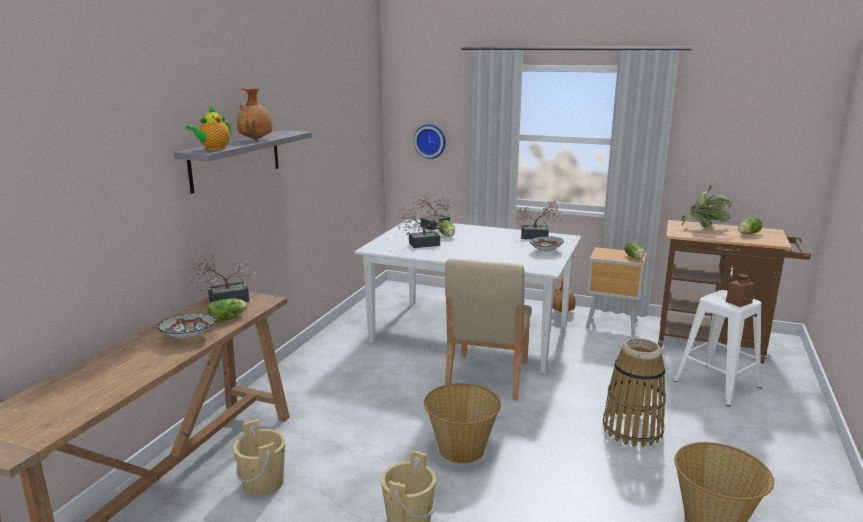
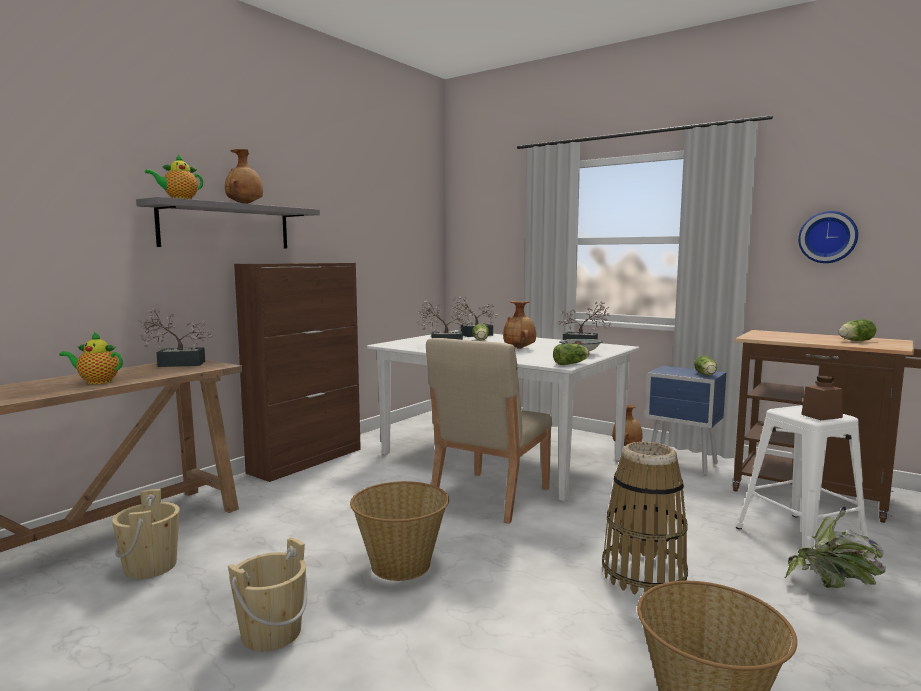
camera: 15 degrees right, 10 degrees down
(189, 337) = (96, 382): bowl -> teapot
(229, 318) = (158, 374): lettuce -> lettuce (571, 363)
(307, 357) = (307, 460): none -> brown cabinet
(430, 141) = (490, 251): wall clock -> wall clock (828, 237)
(491, 246) = (520, 348): none -> brown vase
(612, 326) = (683, 464): brown nightstand -> blue nightstand
(704, 228) = (795, 335): potted plant -> potted plant (831, 587)

